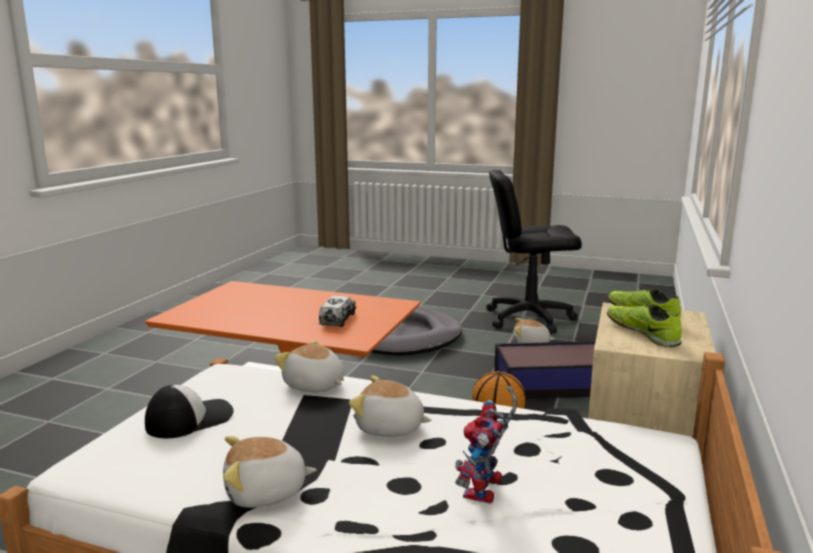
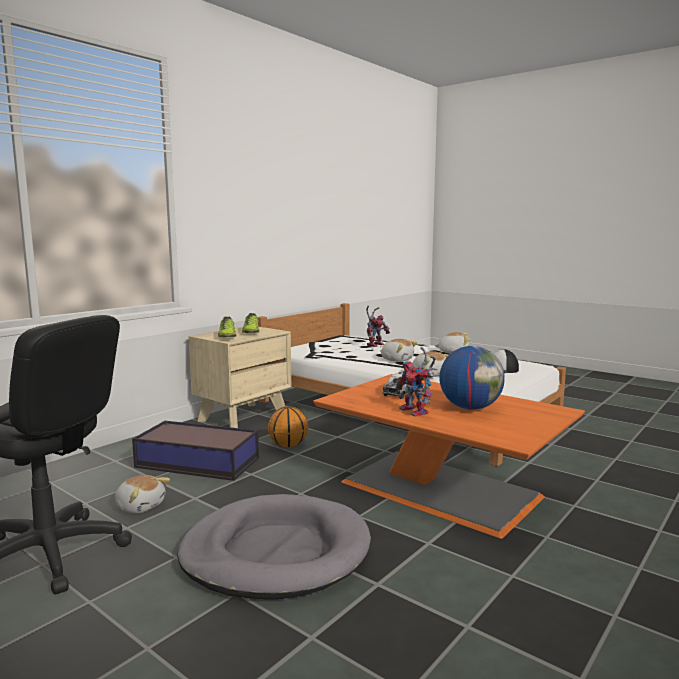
camera: 160 degrees left, 5 degrees down
(263, 309) = (470, 408): none -> globe
(314, 300) = (417, 412): none -> toy robot

